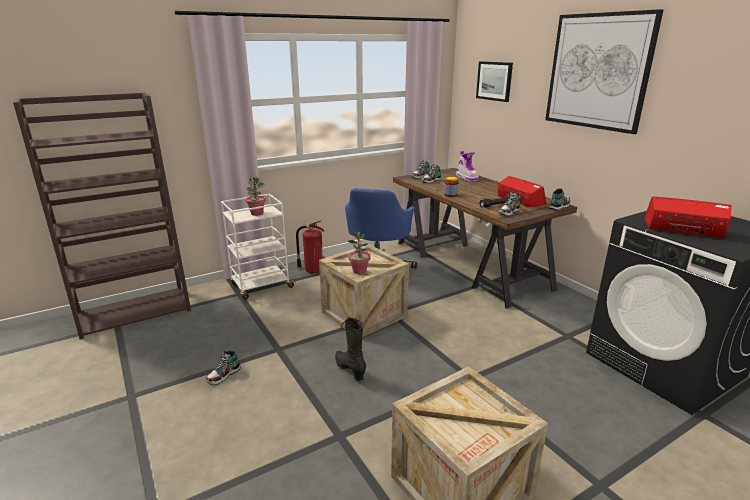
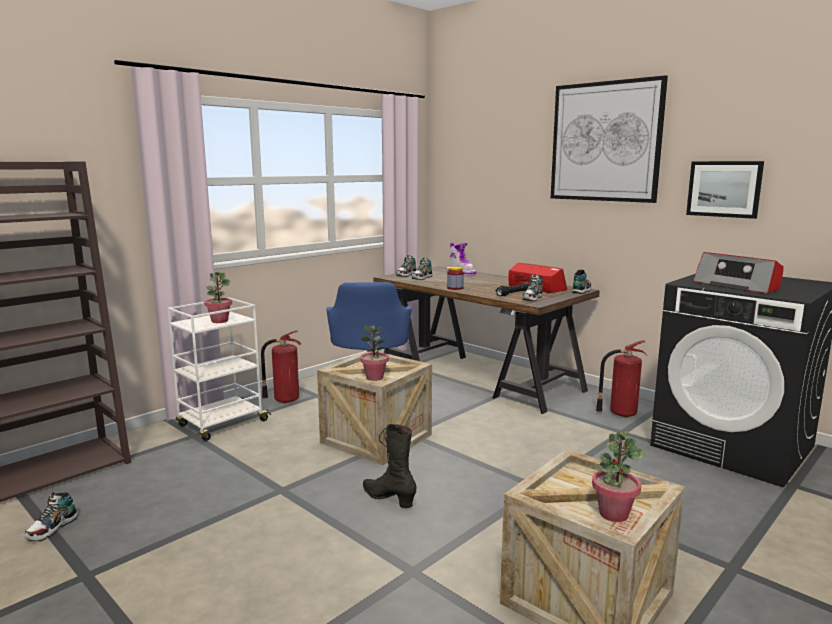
camera: 15 degrees left, 10 degrees down
(224, 375) = (218, 530): shoe -> shoe (52, 529)
(473, 438) = (613, 514): none -> potted plant
(494, 81) = (483, 161): picture -> picture (724, 189)
(575, 317) = (620, 413): none -> fire extinguisher
(683, 229) = (737, 286): radio -> radio turned 135 degrees counterclockwise

